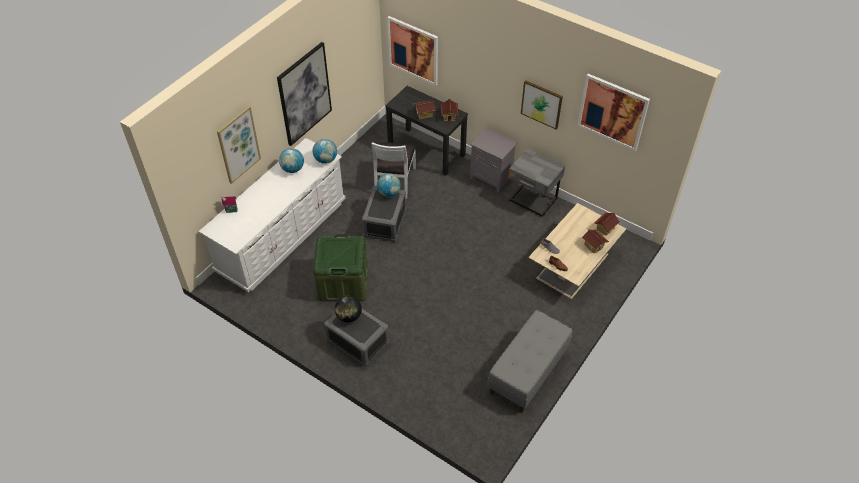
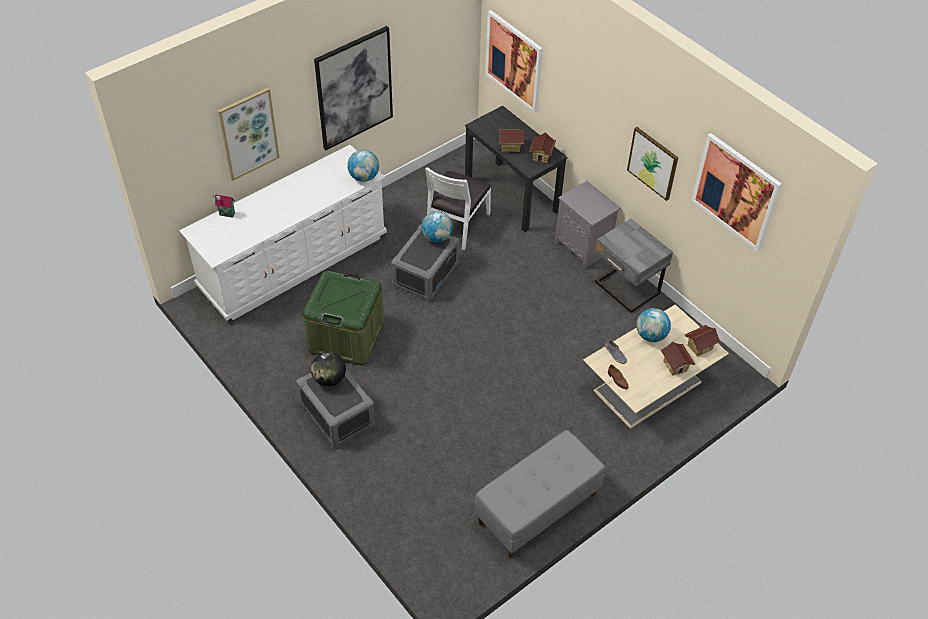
camera: 15 degrees right, 0 degrees up
(292, 169) = (319, 180): globe -> globe (650, 335)

